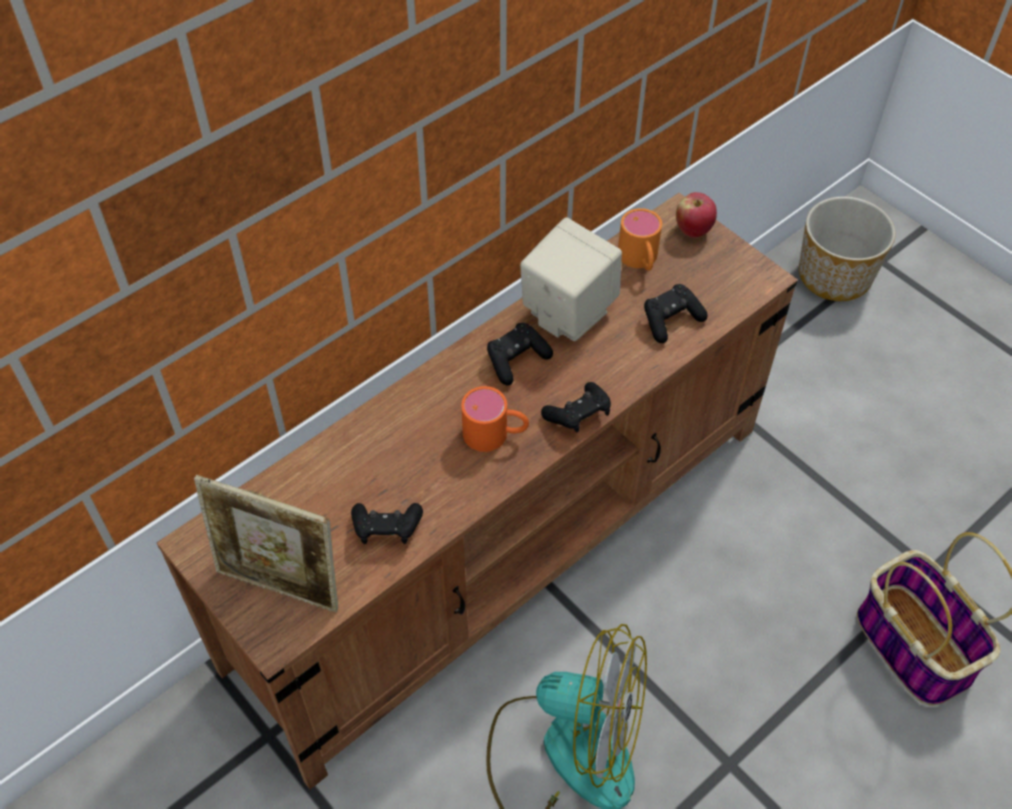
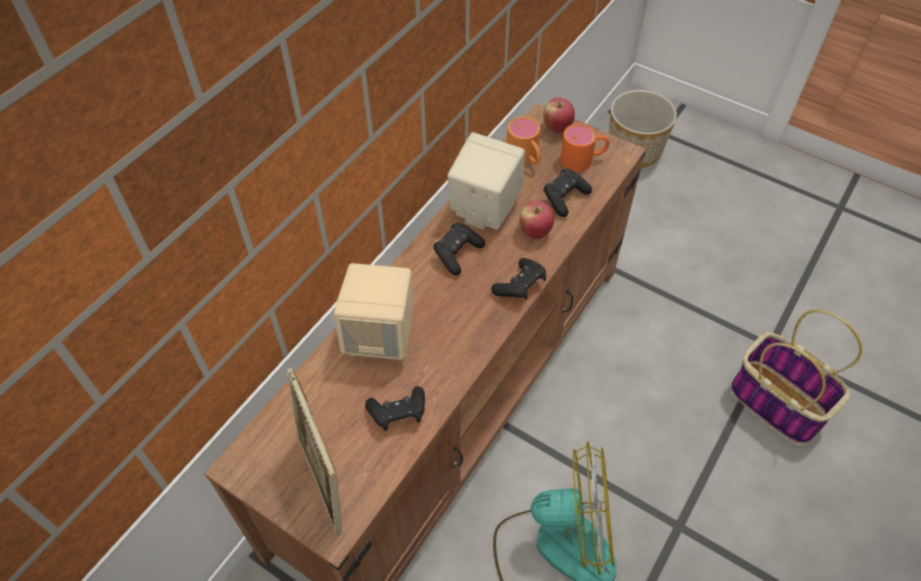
camera: 15 degrees left, 0 degrees up
(281, 585) = (324, 483): picture frame -> picture frame turned 60 degrees clockwise
(395, 437) = (380, 337): none -> beige speaker
(495, 434) = (460, 316): orange mug -> orange mug (583, 159)
(619, 354) = (535, 232): none -> apple

